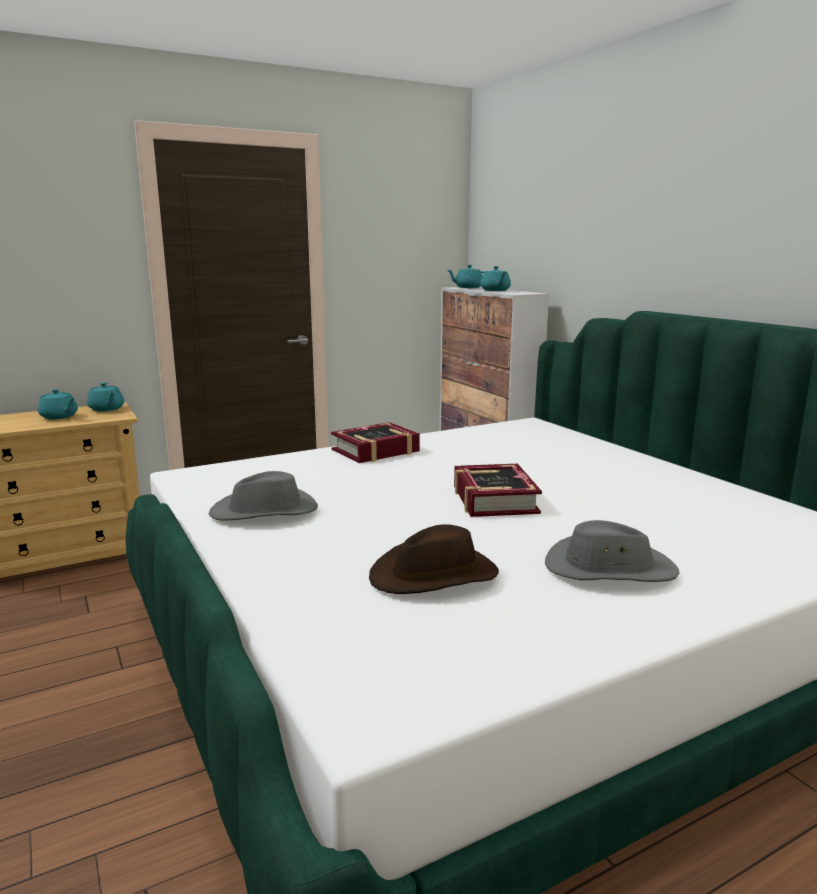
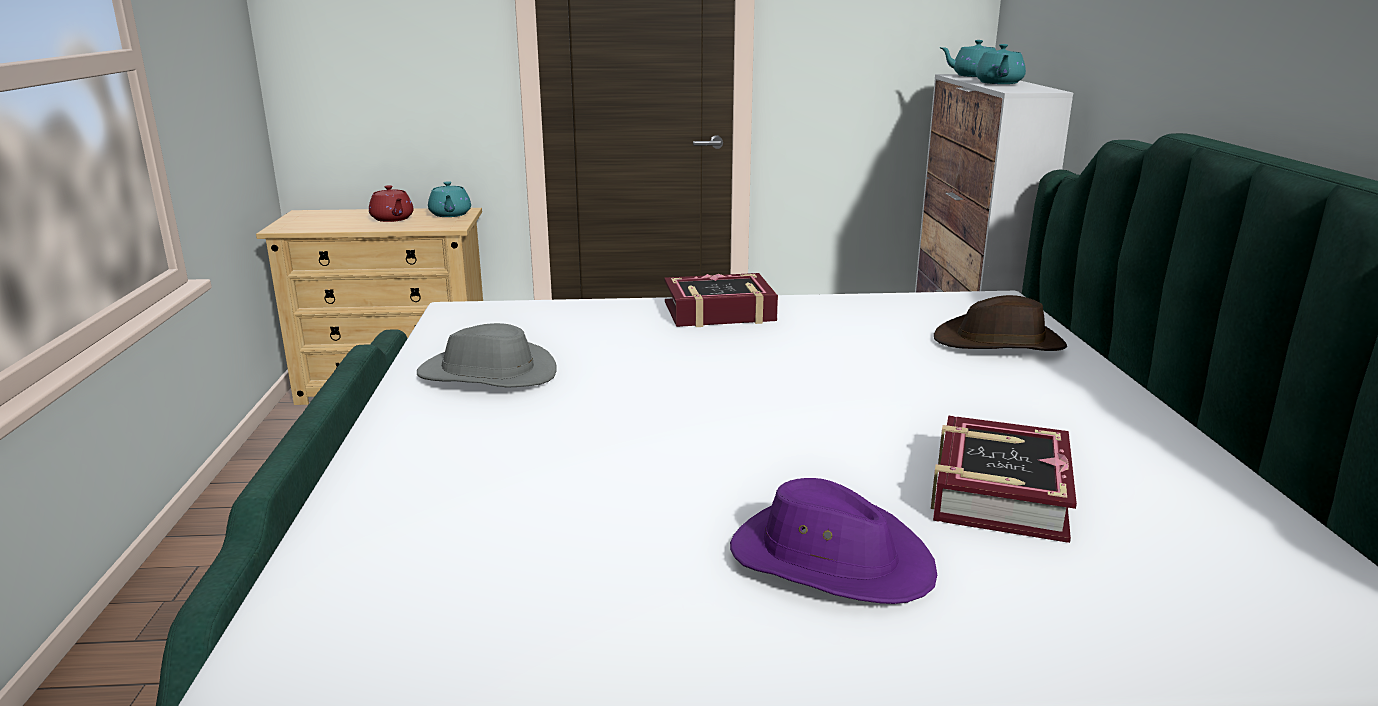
camera: 25 degrees right, 5 degrees up
(59, 417) = (392, 219): turquoise teapot -> red teapot
(435, 576) = (577, 509): brown hat -> brown hat (1000, 343)
(493, 499) = (792, 413): book -> book (998, 492)
(609, 569) = (829, 559): grey hat -> purple hat

